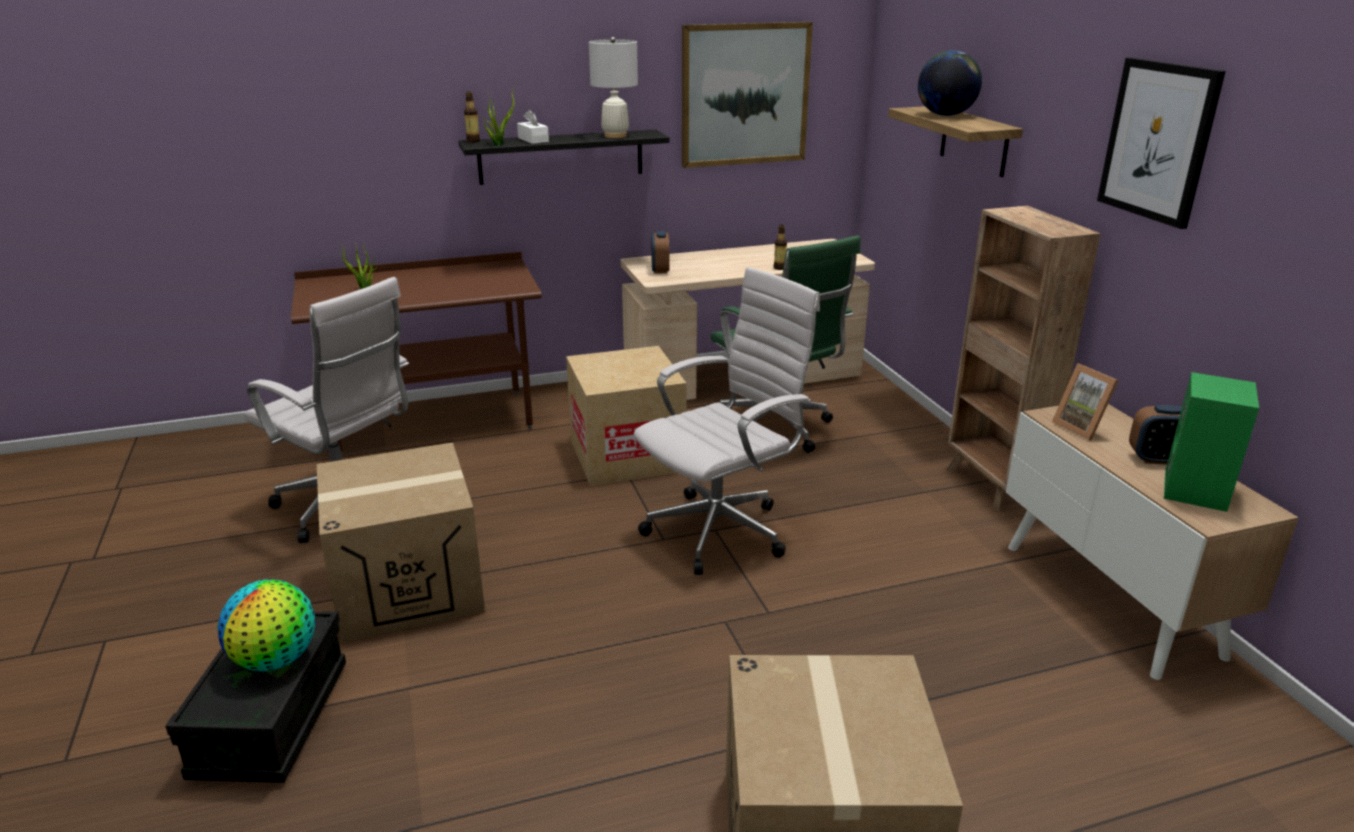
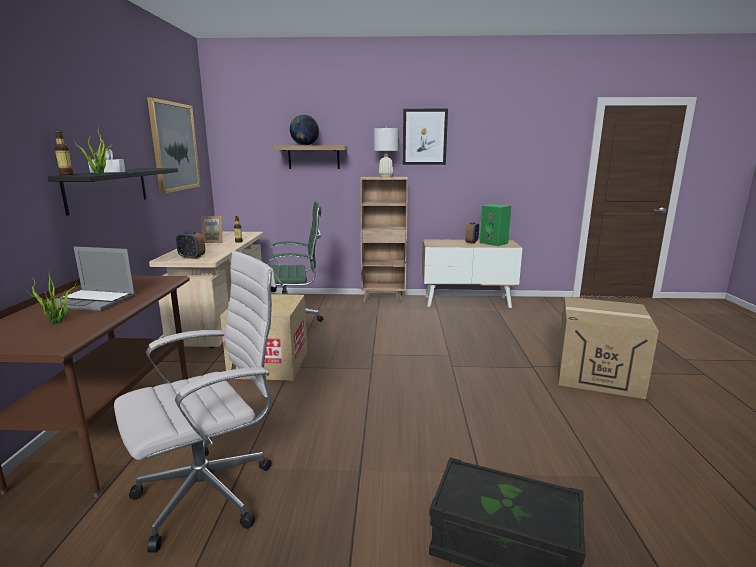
camera: 70 degrees left, 10 degrees down
(276, 659) = (500, 491): globe -> none
(408, 586) = (361, 465): cardboard box -> none
(427, 284) = (94, 301): none -> laptop
(615, 136) = (146, 169): white table lamp -> white table lamp (385, 177)
(722, 530) = (374, 352): white office chair -> none
(1082, 427) = (444, 244): picture frame -> picture frame (213, 241)

